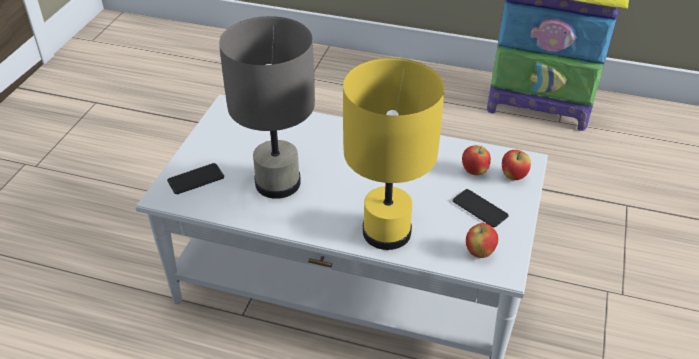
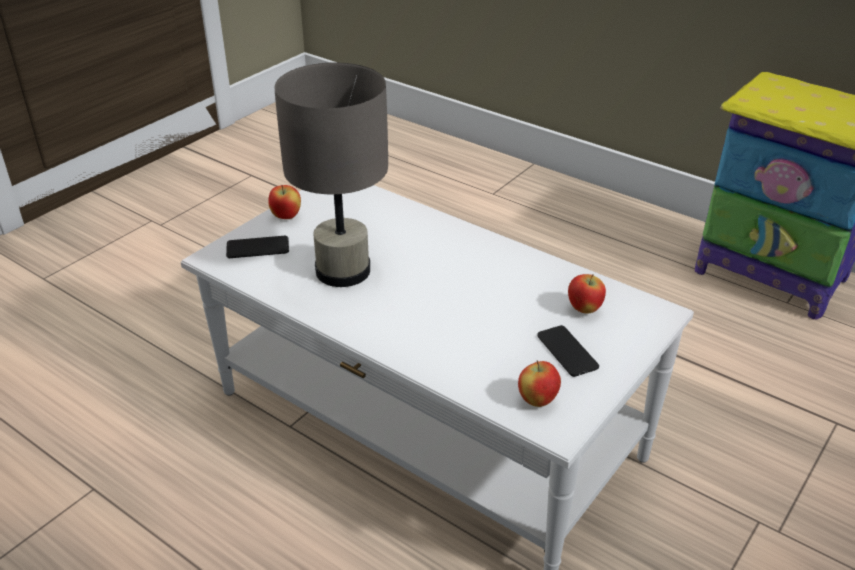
camera: 20 degrees right, 5 degrees down
(388, 232) = (437, 351): yellow table lamp -> none
(513, 176) = (632, 325): apple -> apple (286, 216)

